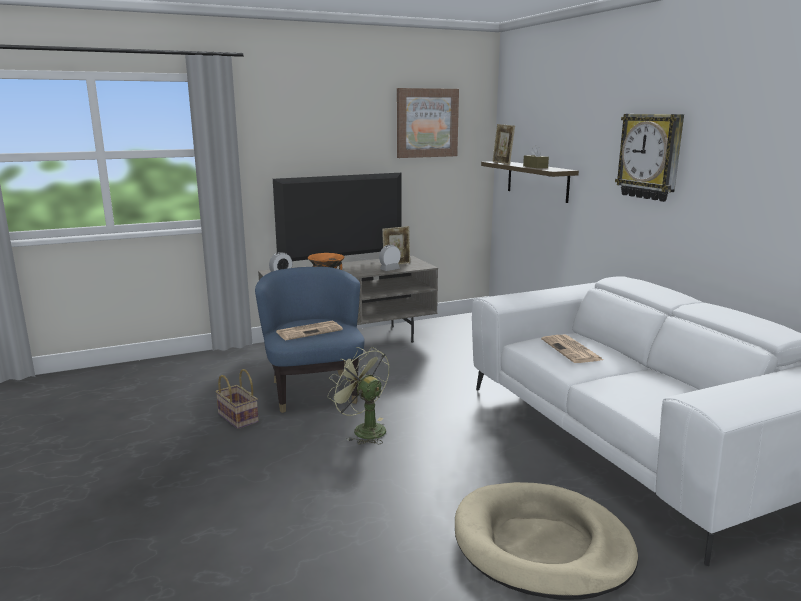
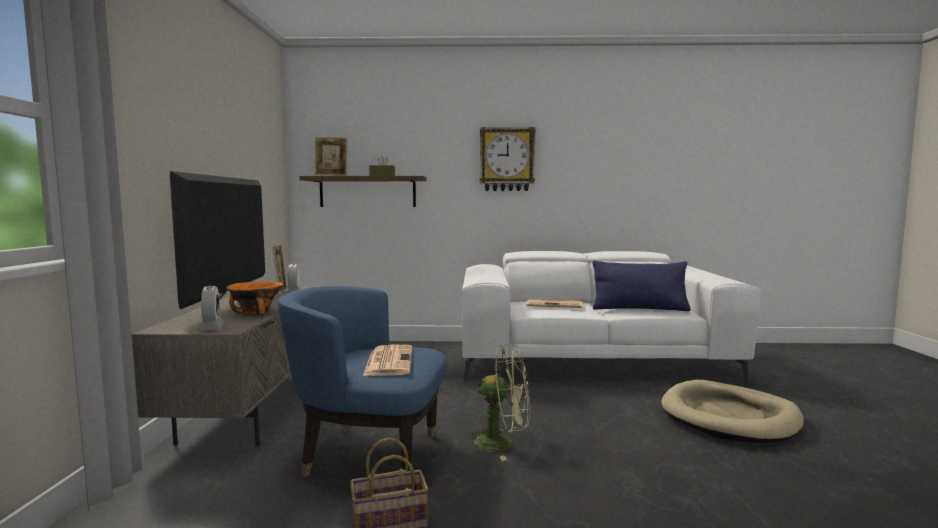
camera: 65 degrees left, 10 degrees down
(363, 429) = (502, 444): green fan -> green fan turned 150 degrees counterclockwise
(426, 123) = (252, 127): picture -> none
(635, 393) = (639, 309): none -> blue pillow

